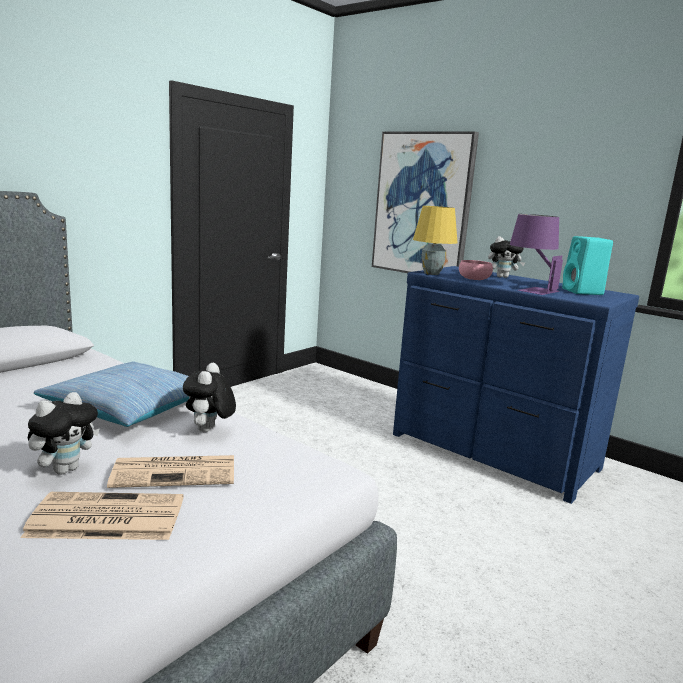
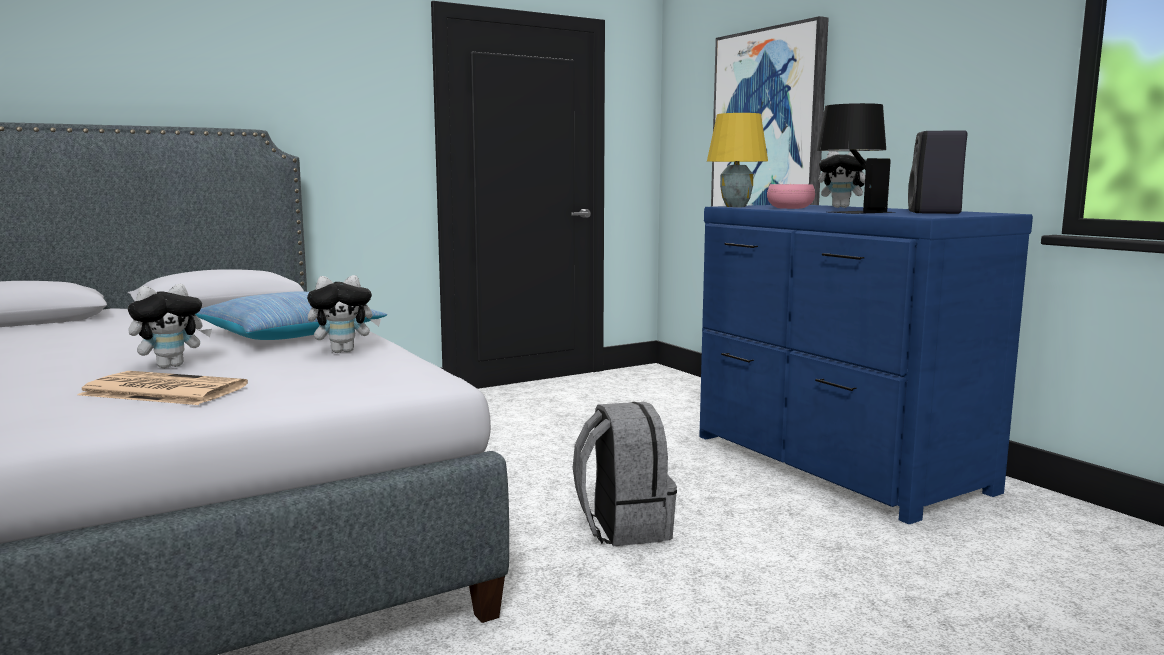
camera: 20 degrees right, 5 degrees down
(176, 472) = (269, 372): newspaper -> none
(209, 431) = (344, 351): plush toy -> plush toy turned 135 degrees counterclockwise
(400, 532) = (622, 527): none -> grey backpack
(530, 289) = (850, 211): purple table lamp -> black table lamp
(583, 292) = (935, 212): turquoise speaker -> black speaker

